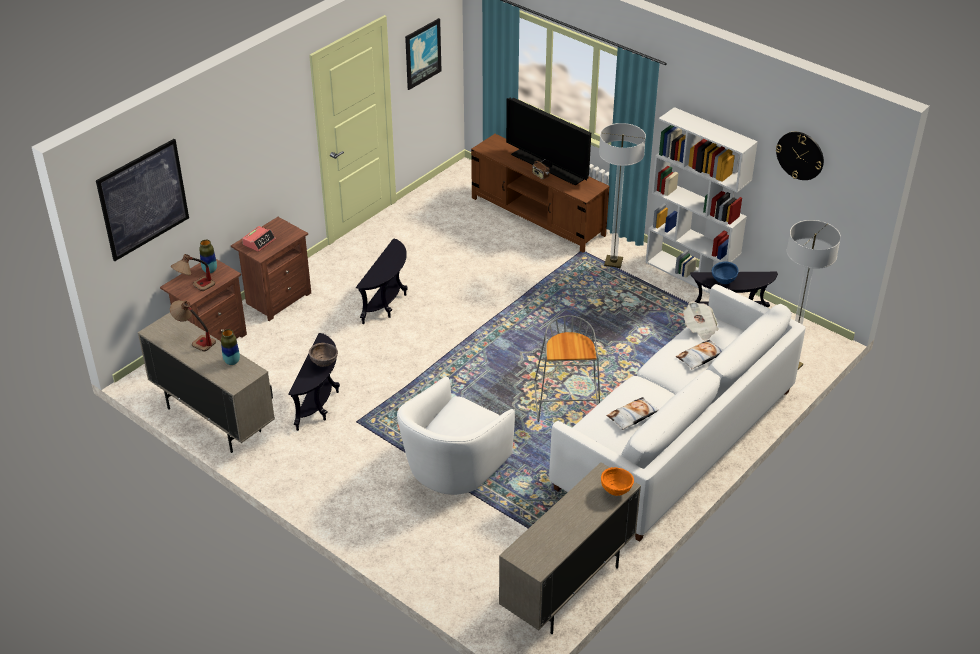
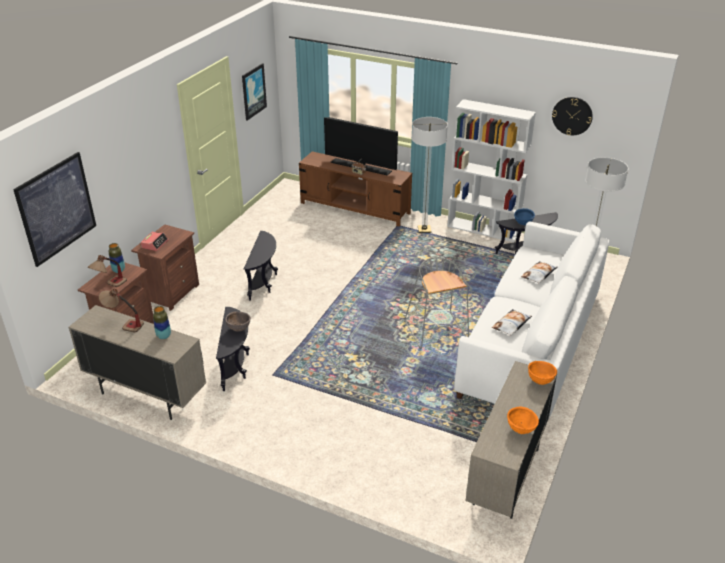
camera: 15 degrees left, 5 degrees down
(453, 468) = (368, 397): white armchair -> none
(565, 540) = (520, 430): none -> orange bowl
(700, 328) = (527, 255): newspaper -> none

